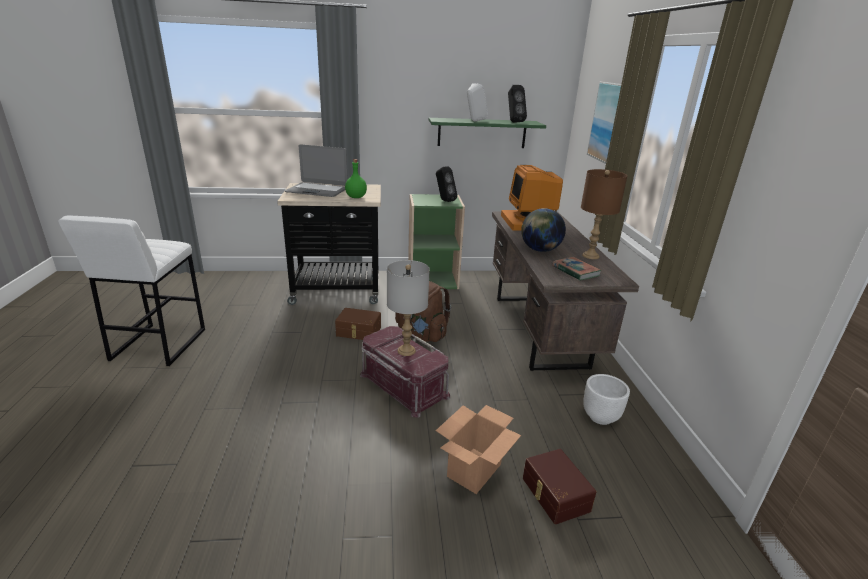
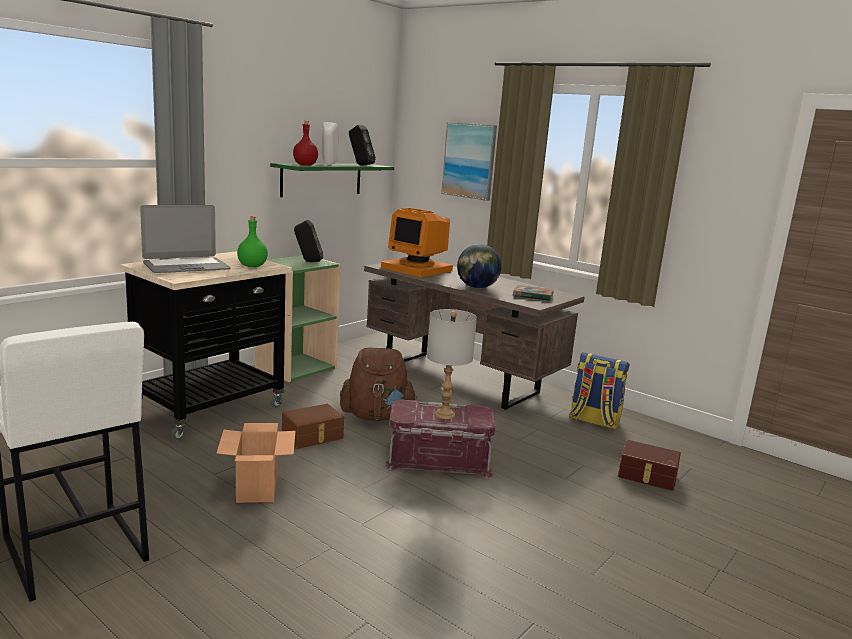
camera: 45 degrees left, 10 degrees down
(448, 120) = (305, 165): none -> red bottle
(474, 470) = (586, 487): cardboard box -> cardboard box (257, 488)
(591, 256) = (516, 284): brown table lamp -> none
(599, 417) = (594, 421): white planter -> backpack

